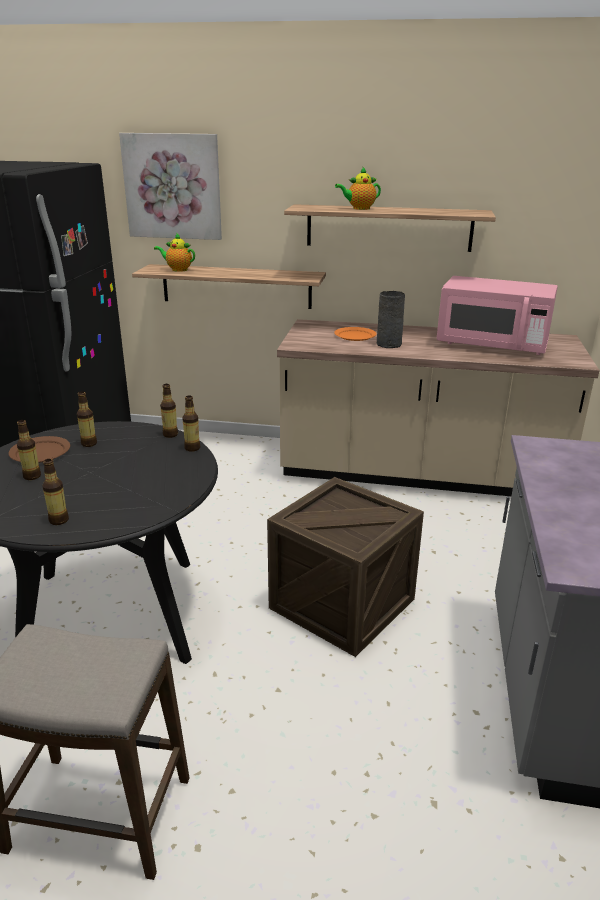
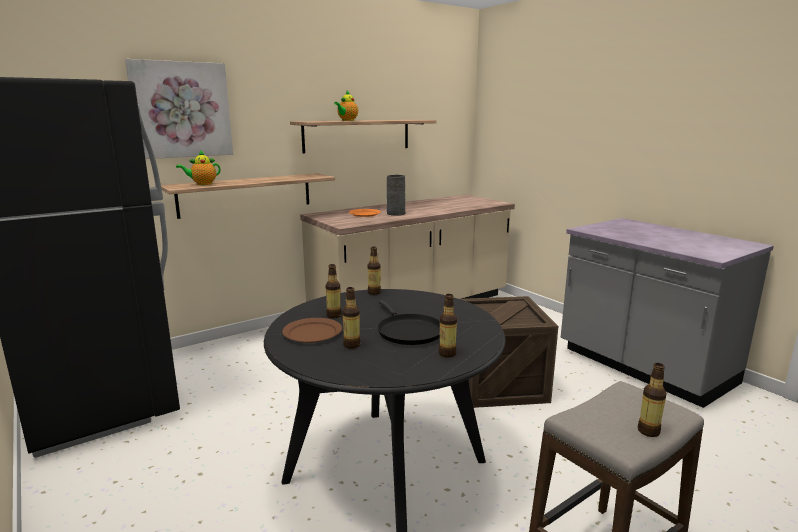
camera: 45 degrees left, 10 degrees down
(91, 485) = (408, 331): none -> black frying pan
(192, 448) = (409, 293): bottle -> bottle (648, 431)
(492, 345) = (445, 204): pink microwave -> none

